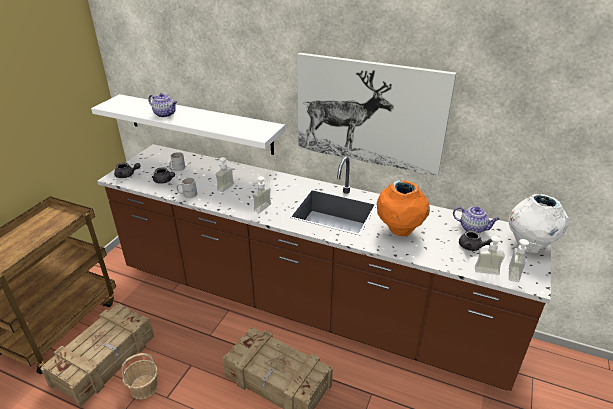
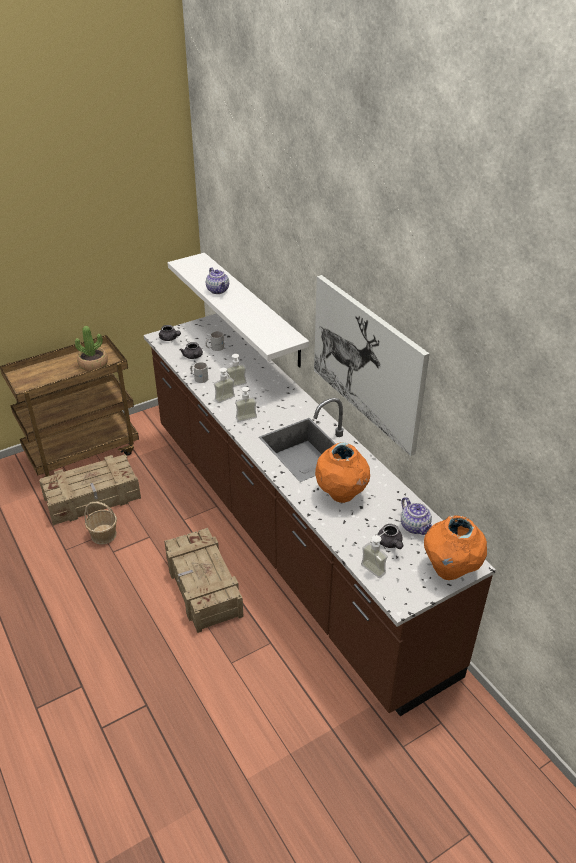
camera: 35 degrees right, 5 degrees up
(55, 225) = (93, 364): none -> potted plant
(519, 275) = (398, 589): soap dispenser -> soap dispenser (227, 400)
(529, 245) = (450, 570): white vase -> orange vase

